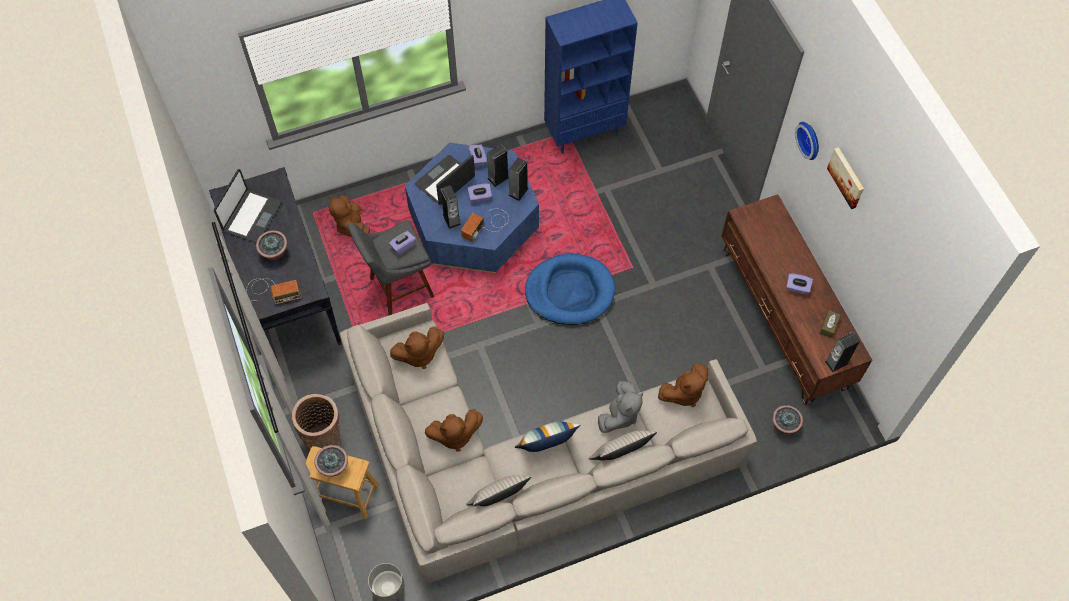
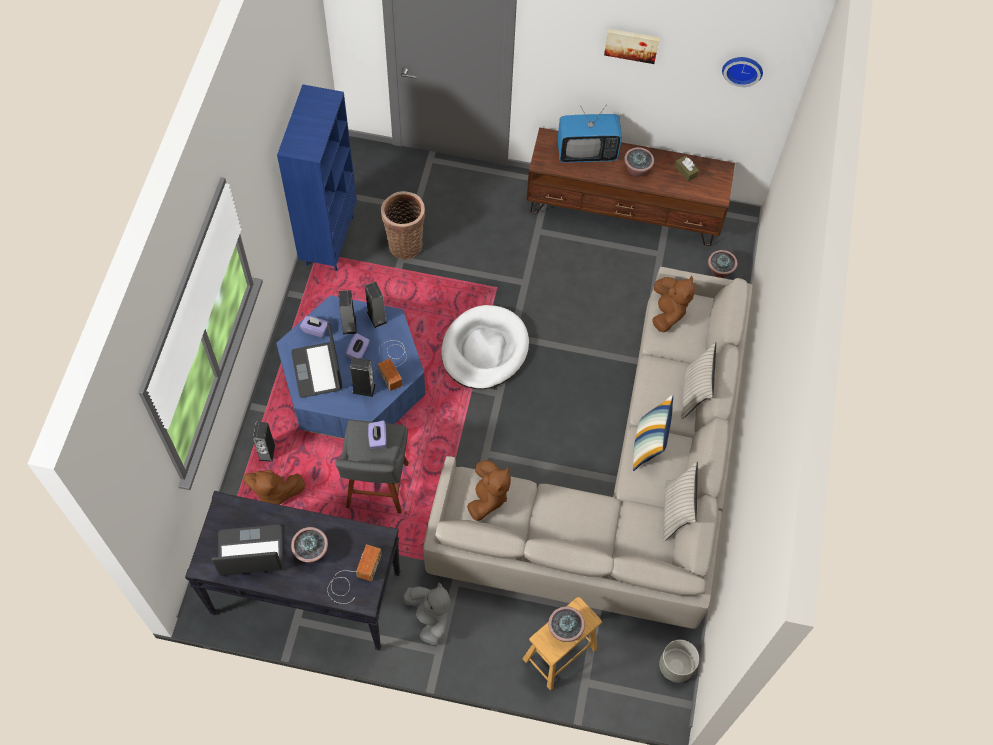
camera: 60 degrees left, 0 degrees up
(251, 216) = (250, 552): laptop -> laptop turned 60 degrees counterclockwise
(324, 438) = (490, 642): basket -> basket (405, 243)
(454, 435) = (590, 513): brown plush toy -> none
(570, 291) = (484, 349): blue dog bed -> white dog bed
(619, 415) = (656, 371): grey plush toy -> grey plush toy (429, 618)
(783, 241) = (587, 152): none -> television
(797, 288) = (637, 170): purple tissue box -> potted plant
(810, 139) = (564, 50): wall clock -> wall clock (742, 68)
(836, 362) = (721, 186): speaker -> speaker (267, 452)

